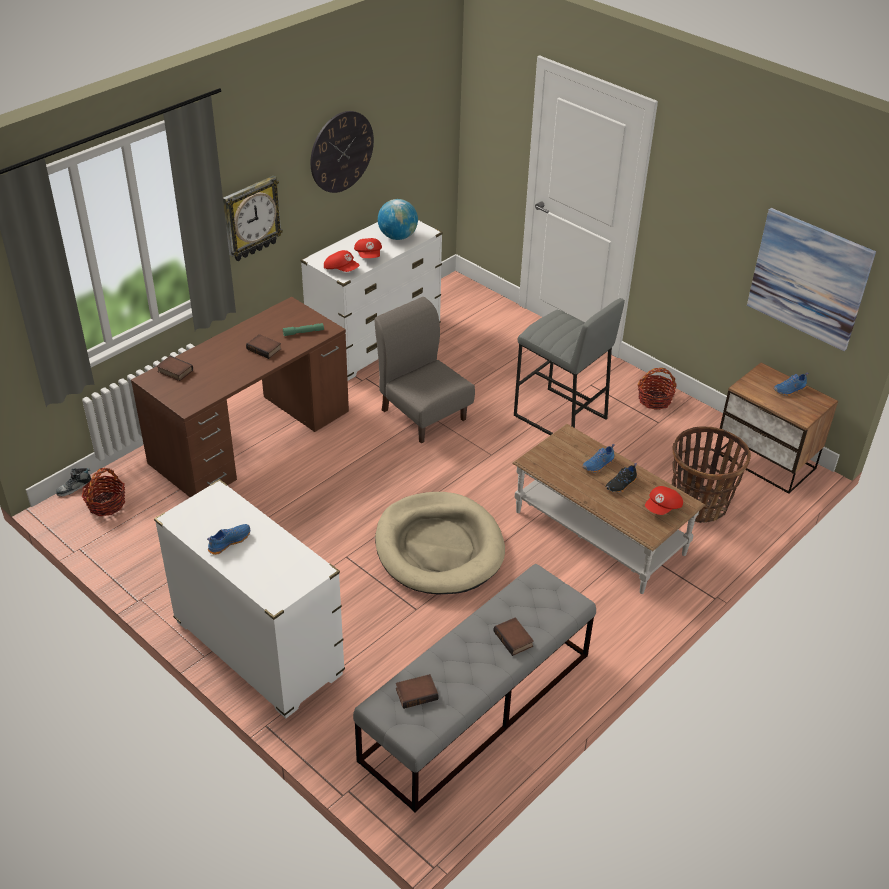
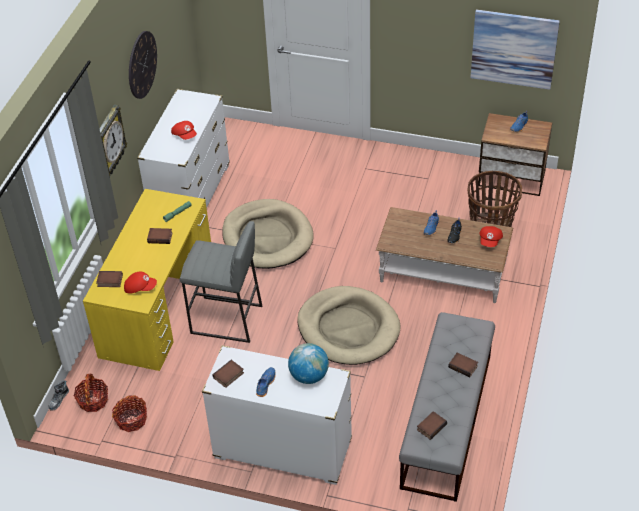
camera: 25 degrees left, 5 degrees up
(197, 515) = (228, 376): none -> book
(252, 436) = (158, 305): brown desk -> yellow desk
(341, 269) = (174, 154): red cap -> red cap (140, 288)
(397, 236) = (193, 111): globe -> globe (309, 376)
(423, 414) = (267, 237): grey chair -> beige dog bed
(559, 417) = (361, 201): grey stool -> grey stool (226, 320)
(654, 400) = (414, 163): basket -> basket (131, 420)

